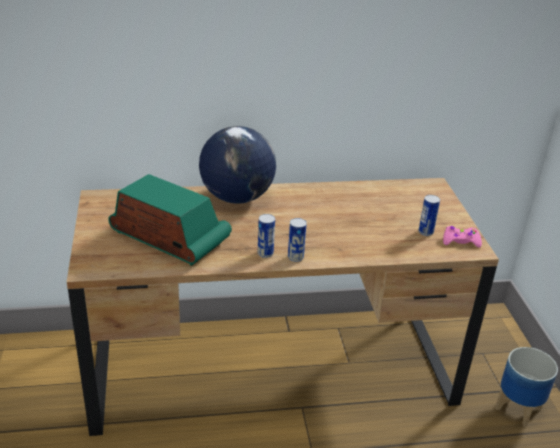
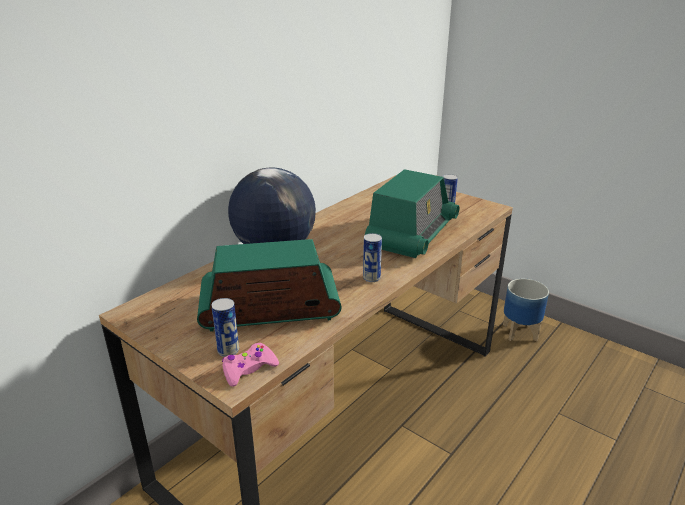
camera: 40 degrees left, 5 degrees down
(295, 257) = (398, 269): can -> can (228, 350)
(357, 236) = (412, 234): none -> radio
(460, 241) = (475, 206): pink game controller -> pink game controller (248, 369)

